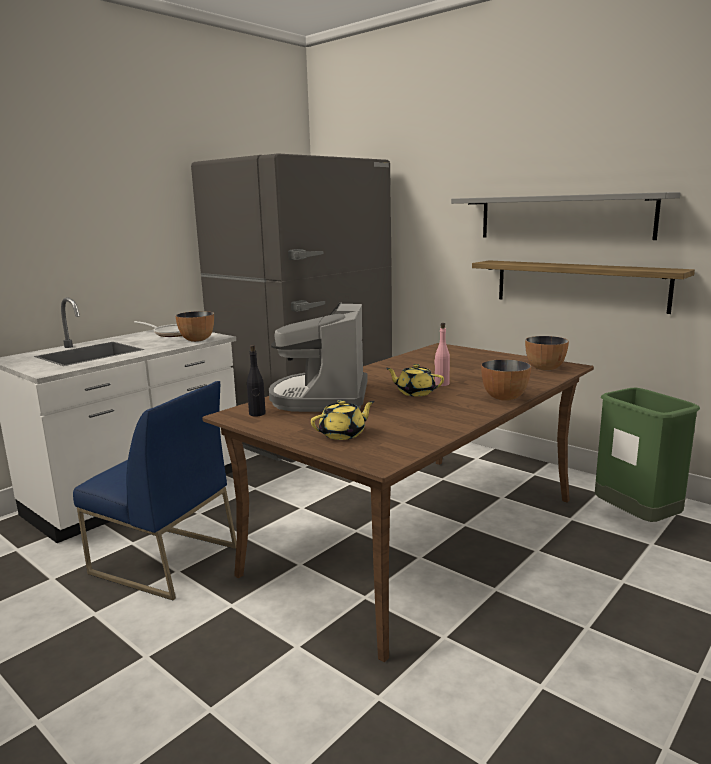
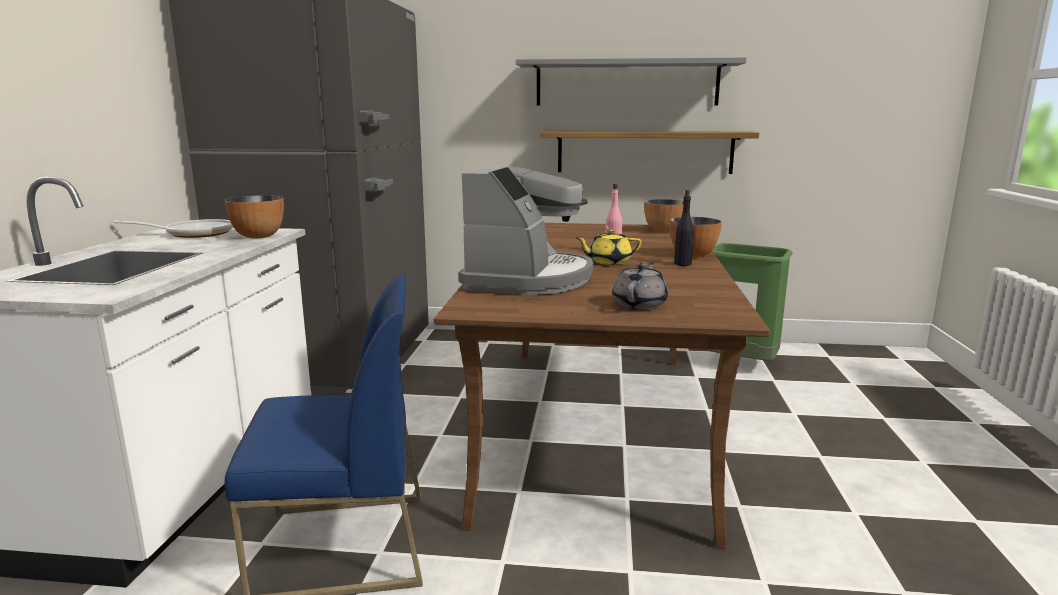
camera: 35 degrees left, 0 degrees up
(257, 414) = (498, 303): black bottle -> black bottle (683, 264)
(321, 397) = (528, 279): coffee machine -> coffee machine turned 135 degrees counterclockwise
(343, 434) = (640, 304): yellow teapot -> grey teapot

